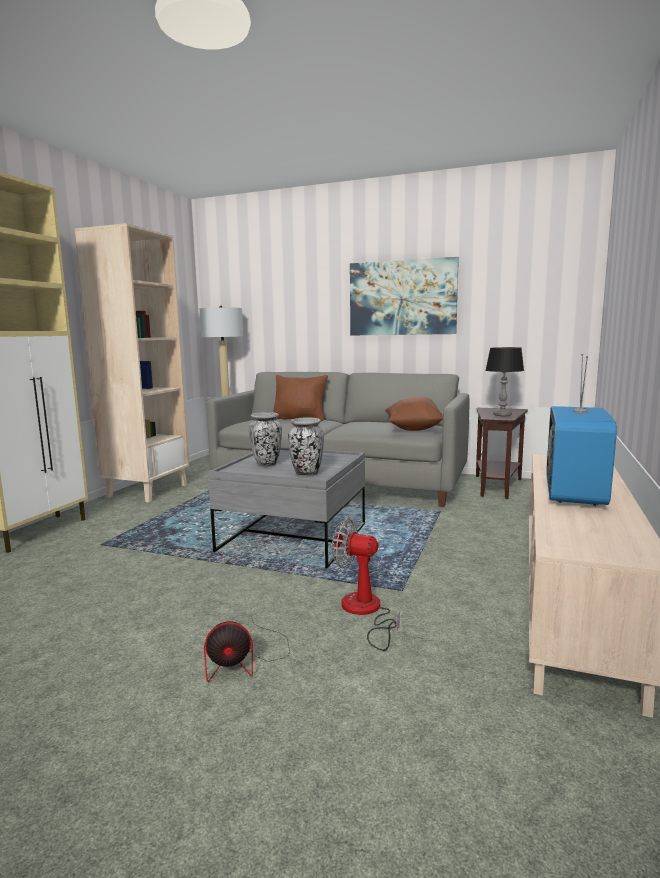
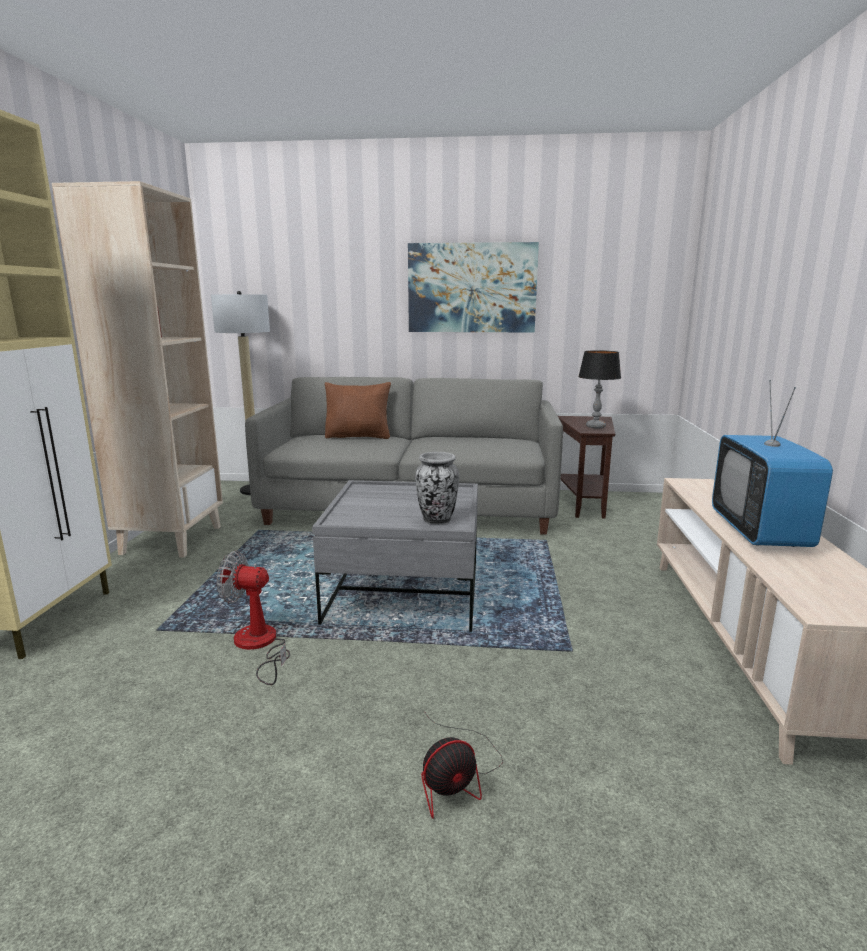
camera: 15 degrees left, 5 degrees up
(267, 464) = (374, 508): vase -> none
(365, 612) = (551, 686): fan -> fan (259, 646)
(413, 429) = (505, 447): brown pillow -> none

